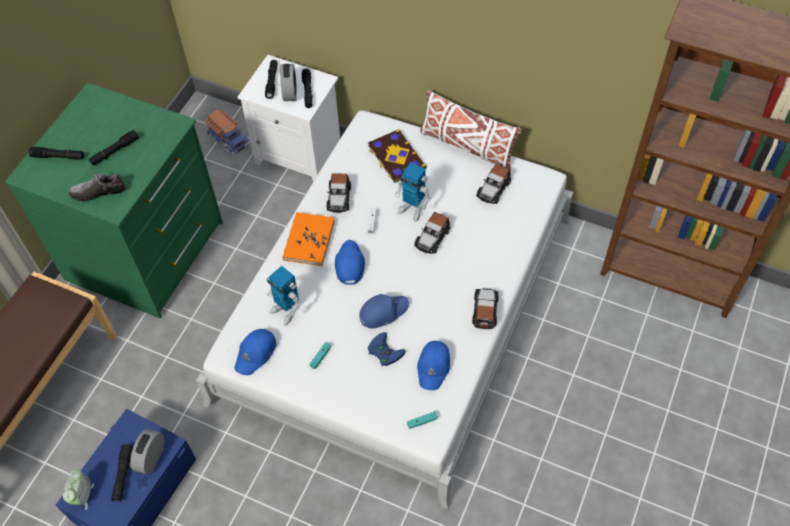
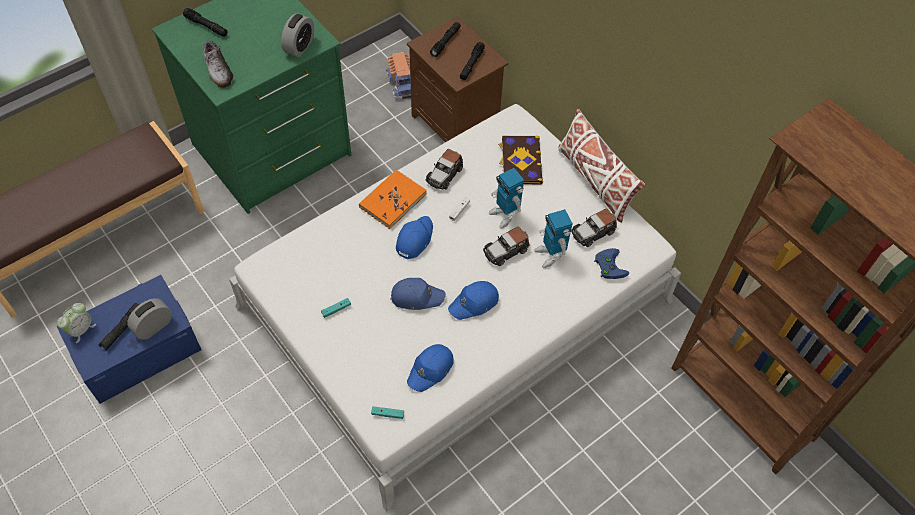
camera: 25 degrees right, 0 degrees up
(98, 192) = (218, 70): shoe -> shoe turned 135 degrees counterclockwise
(114, 151) = (254, 41): black flashlight -> none
(256, 353) = (283, 279): blue cap -> blue cap (474, 303)
(286, 311) = (333, 253): toy robot -> toy robot (550, 255)
(290, 92) = (455, 58): alarm clock -> alarm clock (299, 47)
(301, 154) = (457, 125): white nightstand -> brown nightstand
(383, 351) = (394, 332): blue game controller -> blue game controller (608, 265)
(485, 311) = (512, 342): toy car -> none

